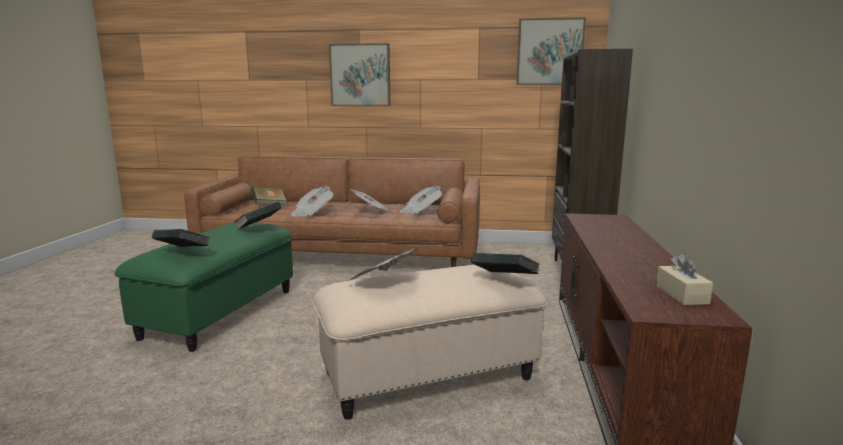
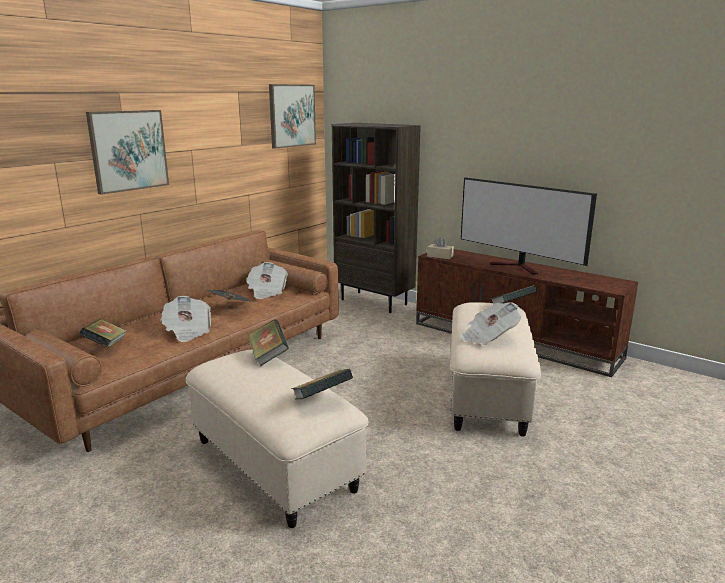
camera: 60 degrees left, 5 degrees up
(219, 313) = (272, 465): green ottoman -> beige ottoman
(627, 251) = (519, 267): none -> television
(681, 295) = (595, 279): beige tissue box -> beige tissue box (440, 256)

